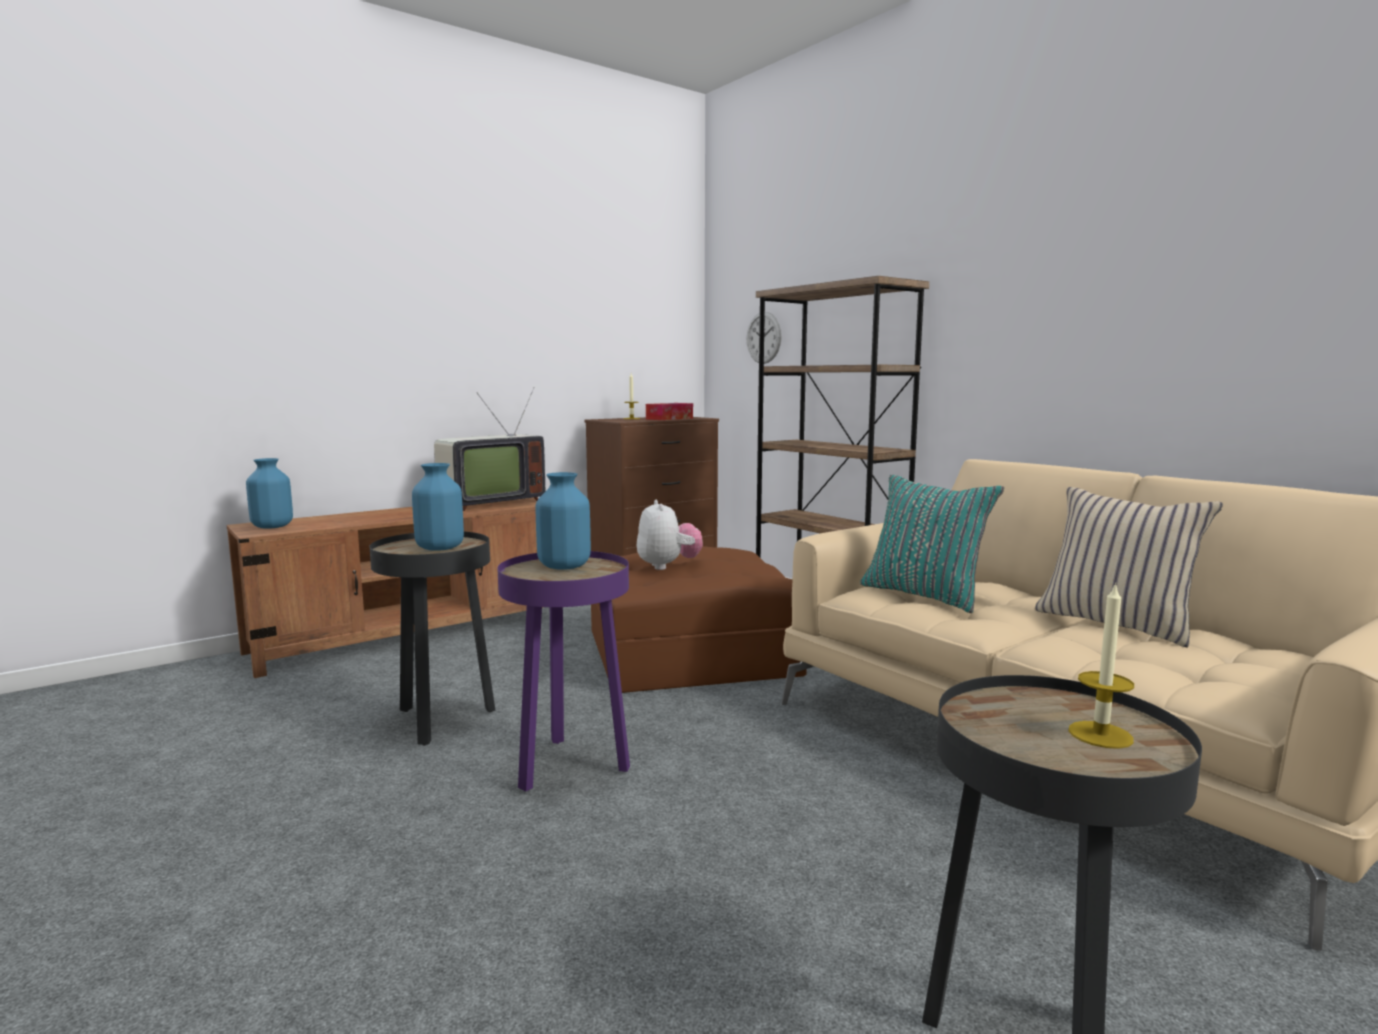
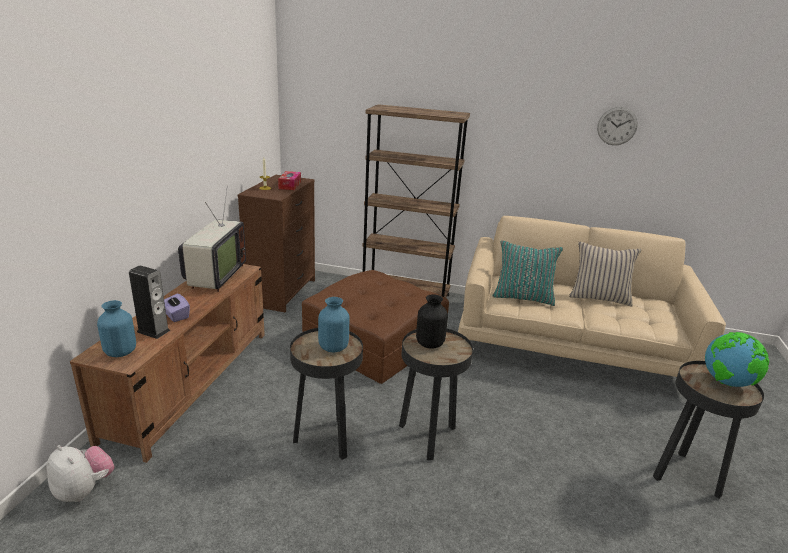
camera: 40 degrees left, 15 degrees up
(333, 521) = (153, 331): none -> speaker
(379, 517) = (176, 315): none -> purple tissue box
(564, 566) = (429, 343): blue vase -> black vase
(570, 766) = (428, 437): purple side table -> black side table
(668, 566) = (368, 299): plush toy -> plush toy (84, 490)
(763, 337) = (338, 124): wall clock -> wall clock (617, 126)
(1100, 735) = (727, 383): candle -> globe

